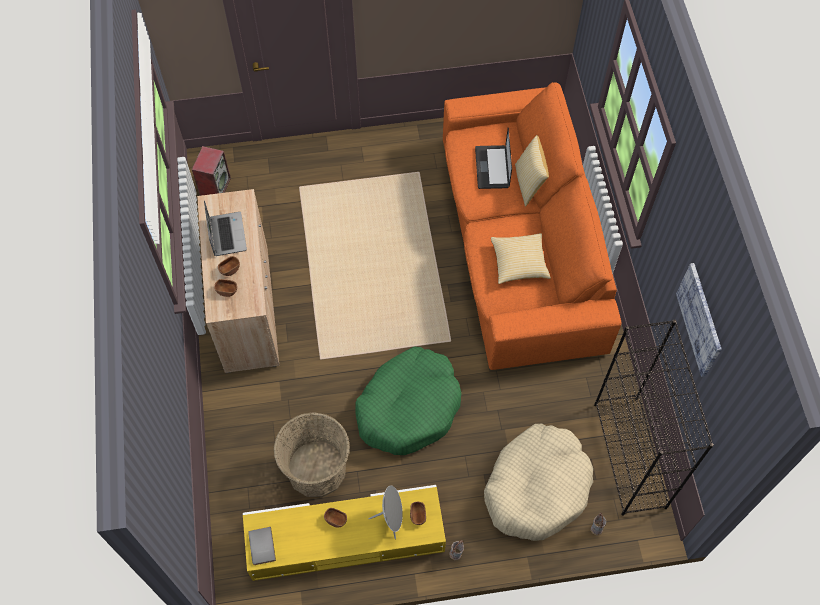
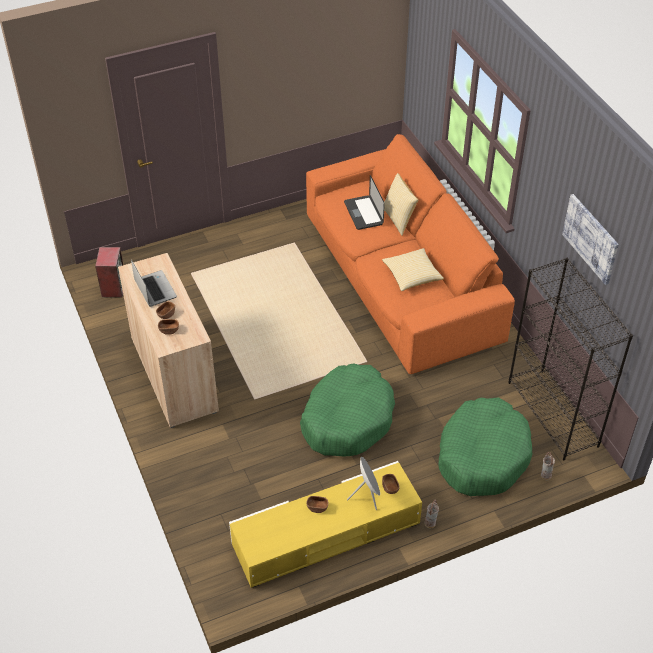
camera: 15 degrees left, 15 degrees down
(260, 546) = (255, 544): grey book -> none
(316, 469) = (280, 485): basket -> none
(537, 487) = (482, 455): beige dog bed -> green dog bed

